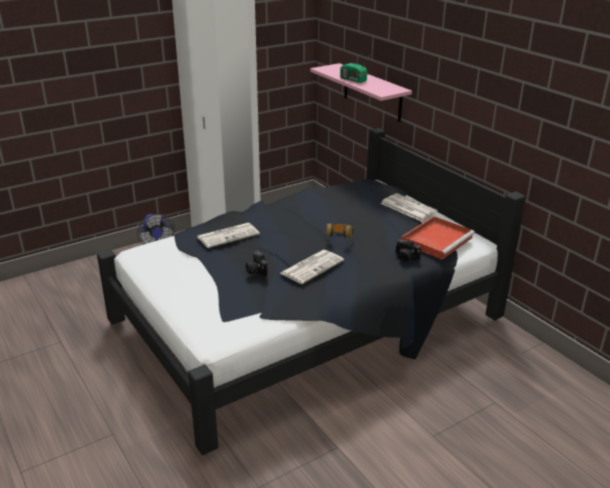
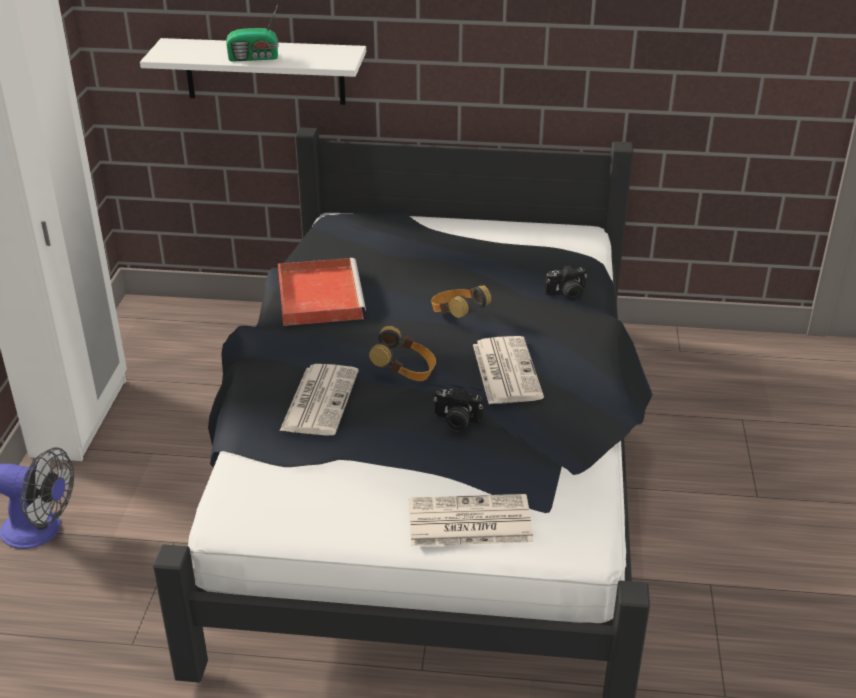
camera: 50 degrees left, 5 degrees up
(275, 244) = (405, 372): none -> headphones
(372, 92) = (265, 71): pink shelf -> white shelf
(407, 207) = (447, 230): newspaper -> newspaper (468, 522)
(437, 239) = (551, 252): red tray -> red tray (319, 295)

